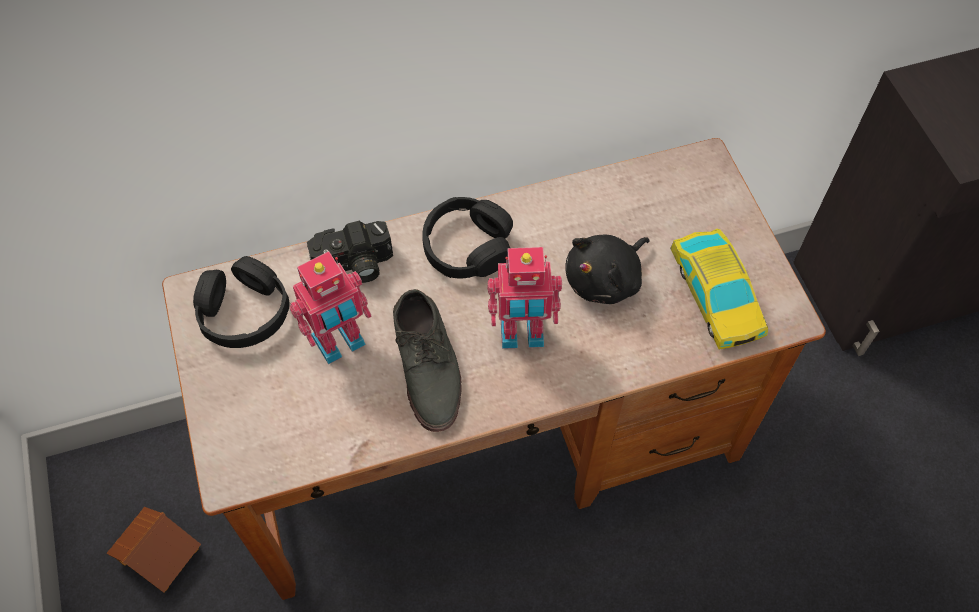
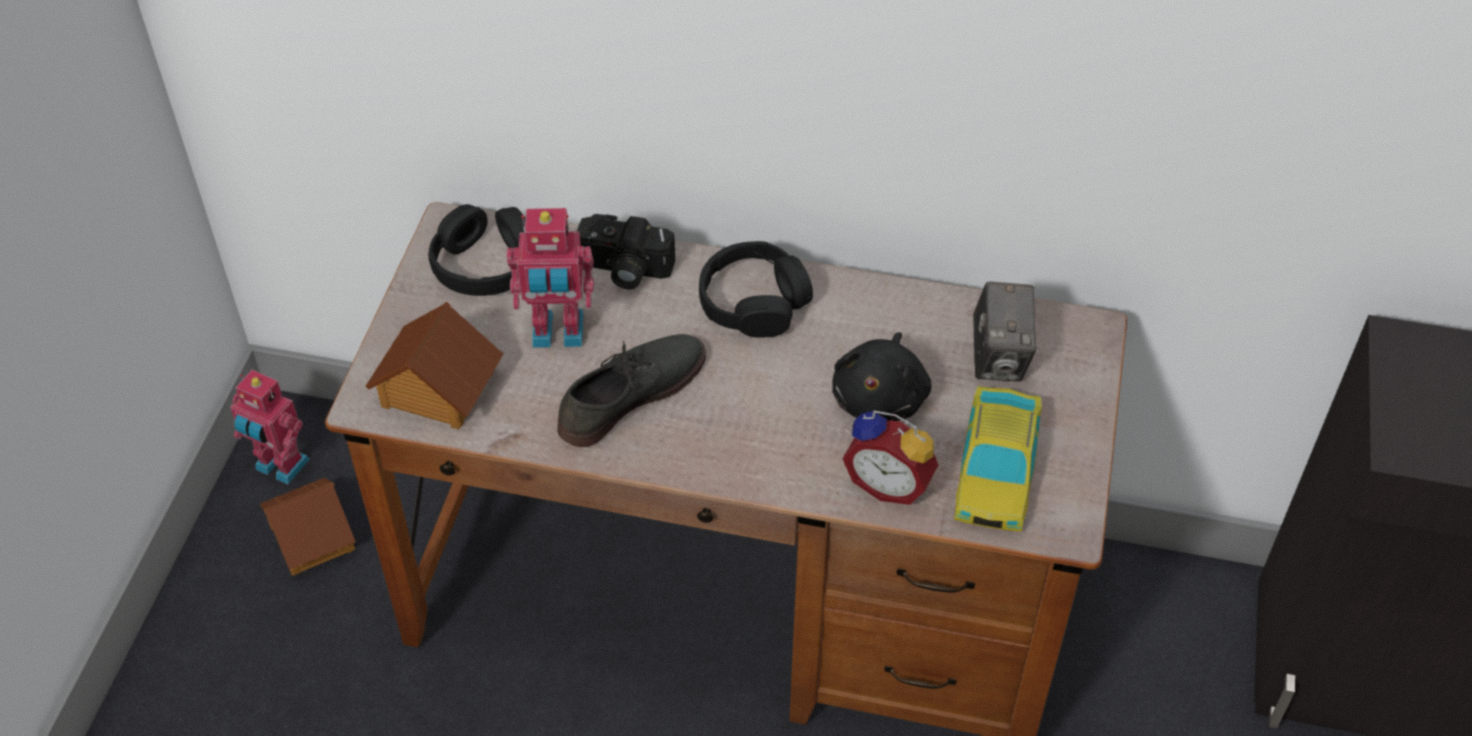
camera: 30 degrees right, 10 degrees down
(277, 437) = (436, 389): none -> toy house
(428, 364) = (631, 393): grey shoe -> grey shoe turned 150 degrees counterclockwise
(522, 334) = (749, 409): toy robot -> toy robot (280, 467)
(605, 279) = (881, 398): black plush toy -> black plush toy turned 60 degrees counterclockwise
(655, 343) = (890, 483): none -> alarm clock
(663, 210) = (999, 358): none -> camera

